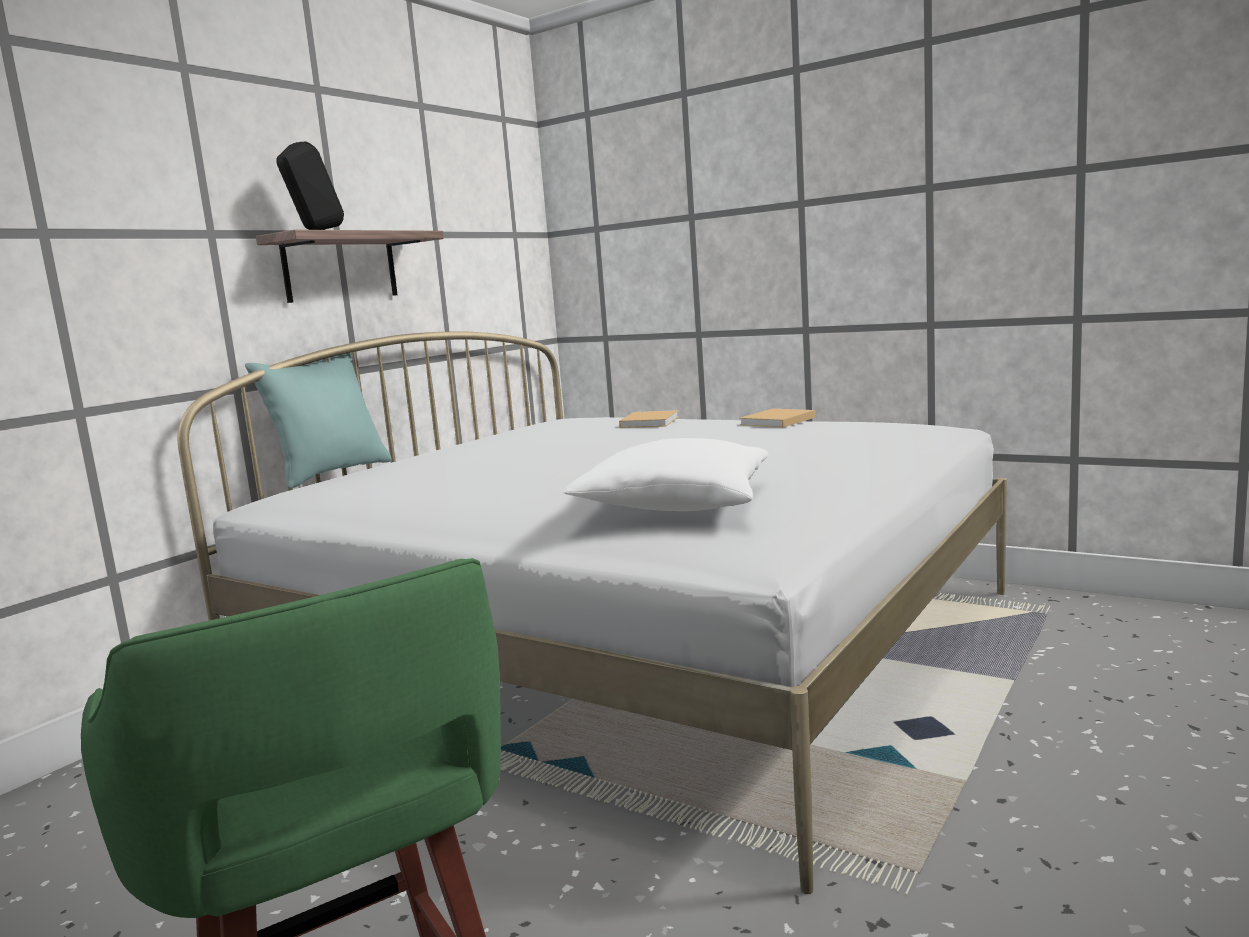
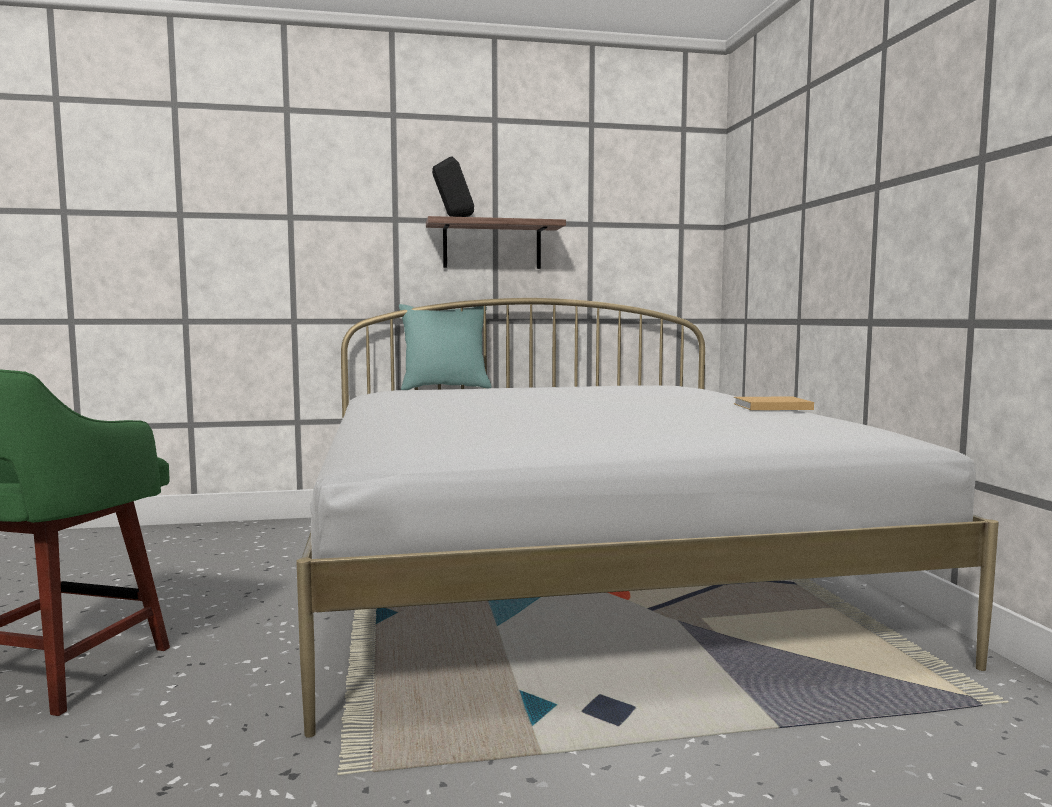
camera: 45 degrees right, 5 degrees down
(650, 422) = (696, 393): beige book -> none
(675, 505) = (445, 427): white pillow -> none

